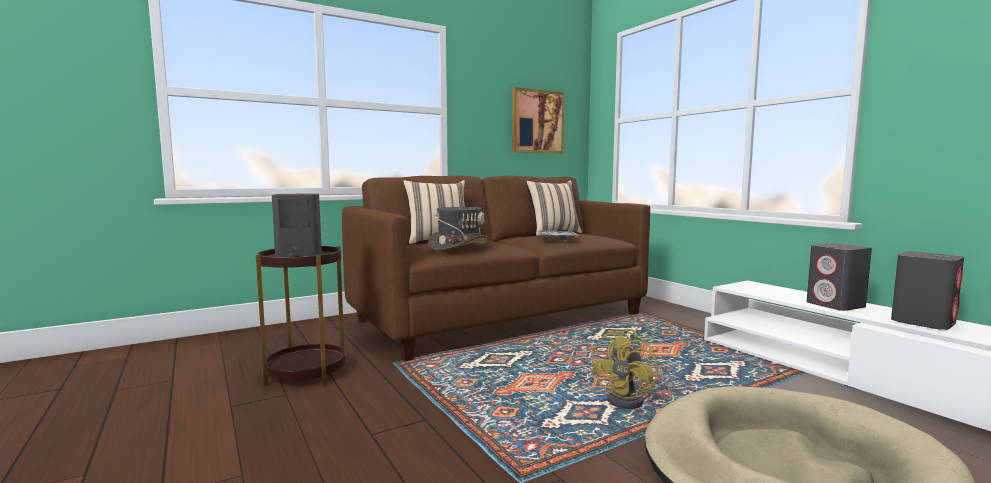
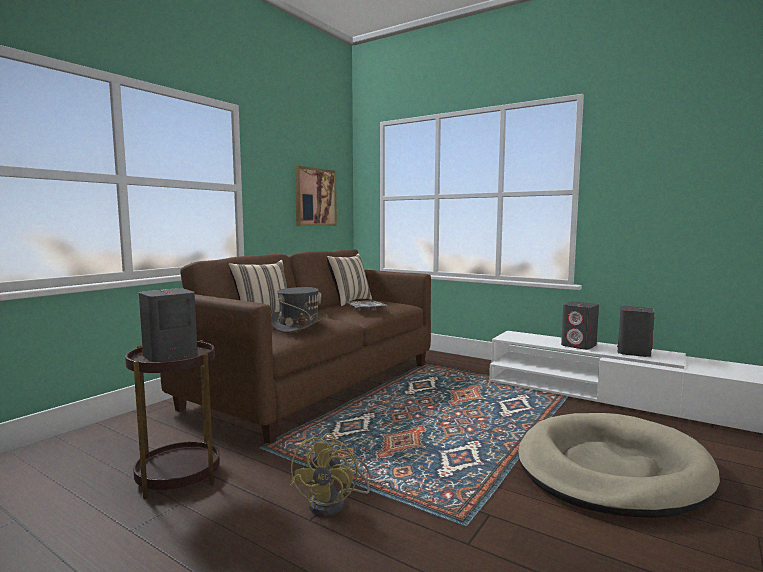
camera: 25 degrees left, 0 degrees up
(633, 401) = (483, 441): yellow fan -> yellow fan (334, 503)

